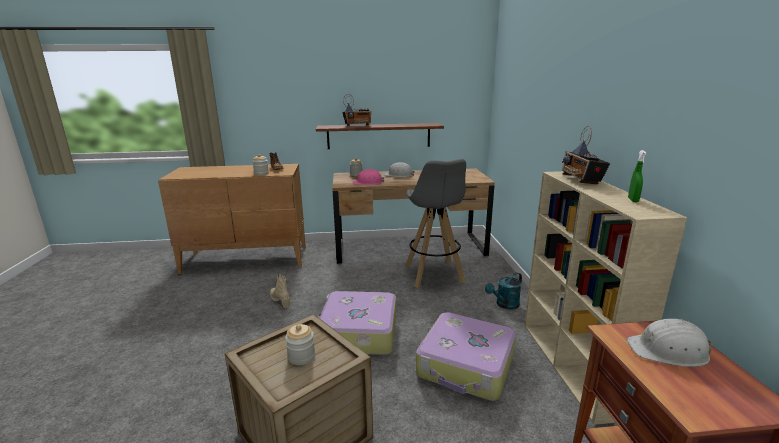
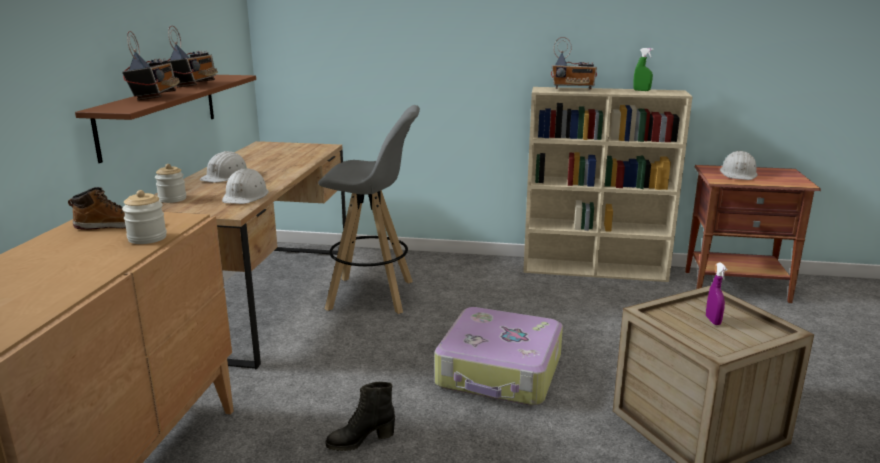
camera: 75 degrees left, 0 degrees up
(280, 300) = (360, 440): beige boot -> black boot
(301, 356) = (713, 321): jar -> purple spray bottle
(368, 183) = (246, 196): pink hard hat -> white hard hat
(397, 124) = (194, 84): none -> radio
(466, 366) = (586, 315): suitcase -> none
(504, 305) = (477, 272): turquoise watering can -> none

